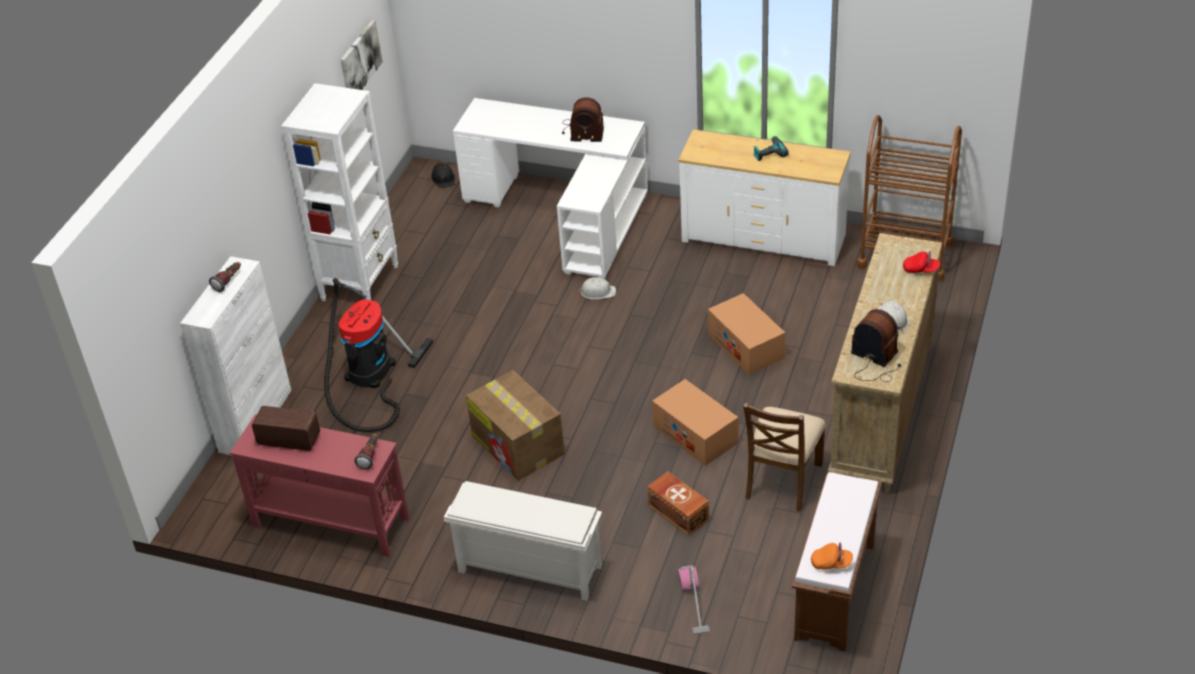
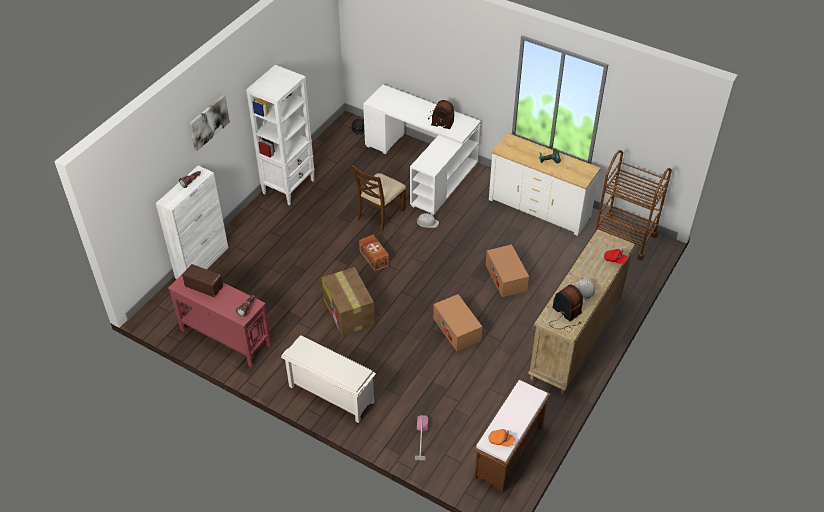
camera: 10 degrees right, 5 degrees up
(360, 60) = (312, 51): picture -> picture (208, 122)
(369, 375) = (275, 248): vacuum cleaner -> none
(678, 512) = (430, 378): brown storage box -> brown storage box (374, 257)
(782, 480) = (500, 371): brown chair -> brown chair (380, 214)

